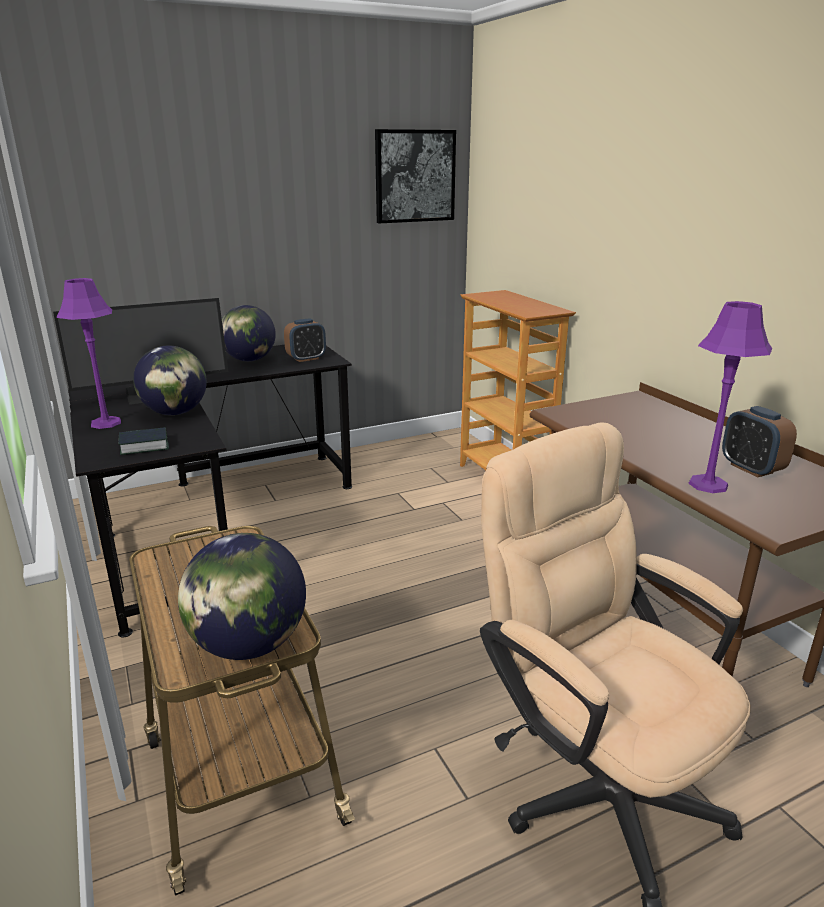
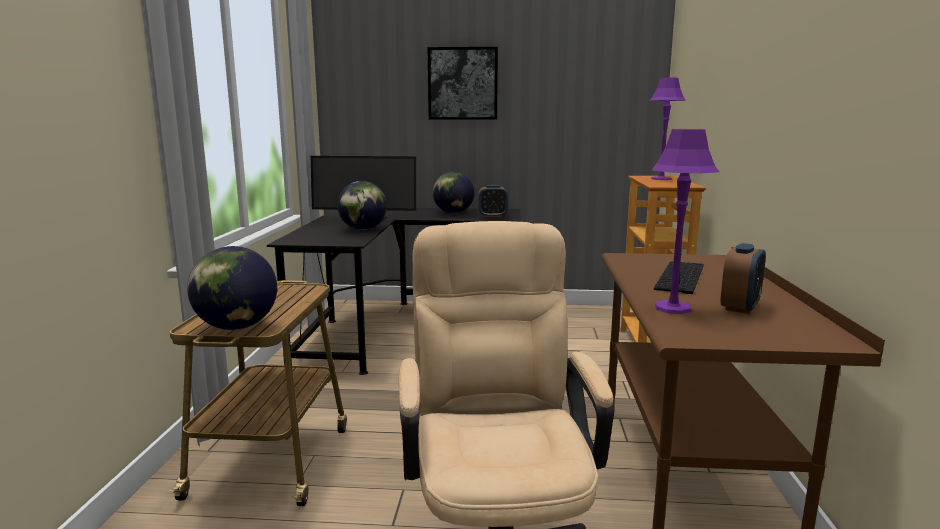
camera: 30 degrees right, 10 degrees down
(105, 423) = (318, 228): purple table lamp -> purple table lamp (661, 179)
(144, 446) = (320, 239): book -> none
(414, 176) = (615, 83): picture -> picture (463, 84)
(652, 435) = (682, 277): none -> keyboard
(751, 468) = (740, 307): alarm clock -> alarm clock turned 150 degrees counterclockwise

